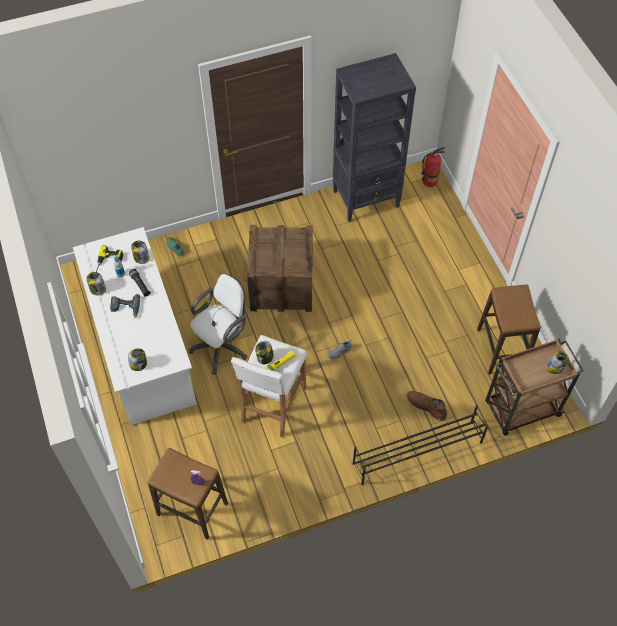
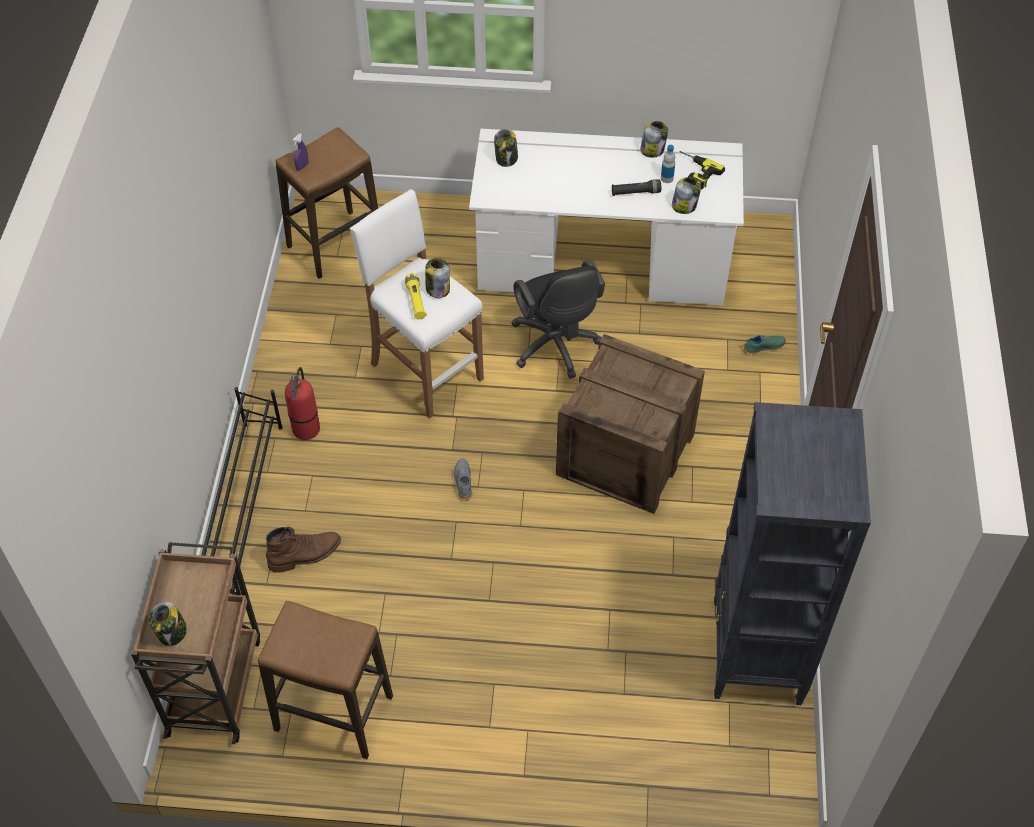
camera: 115 degrees right, 5 degrees down
(125, 308) = (604, 169): power drill -> none
(222, 345) = (556, 348): white office chair -> black office chair
(429, 181) = (756, 785): fire extinguisher -> fire extinguisher (306, 429)

